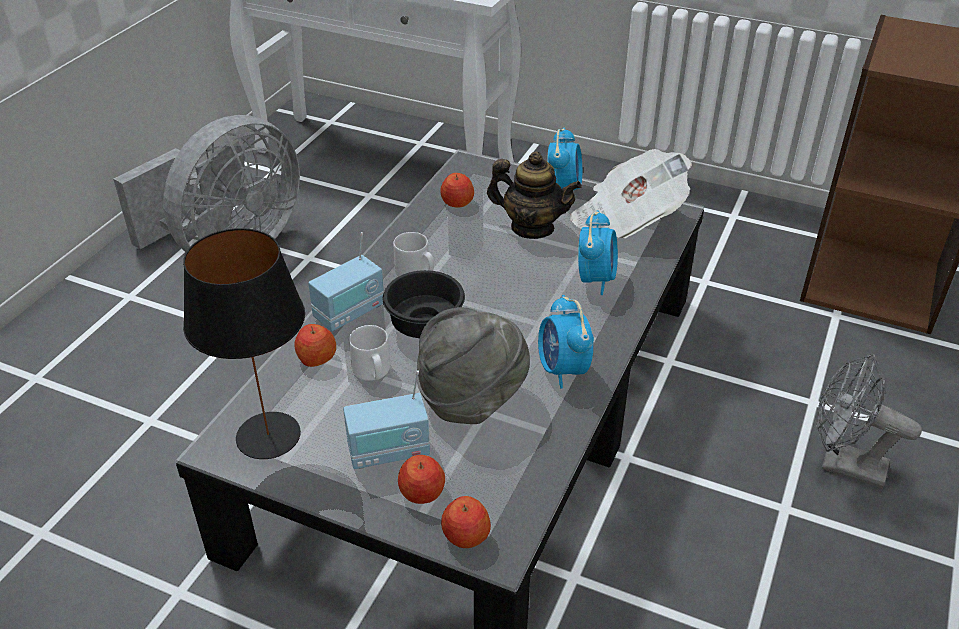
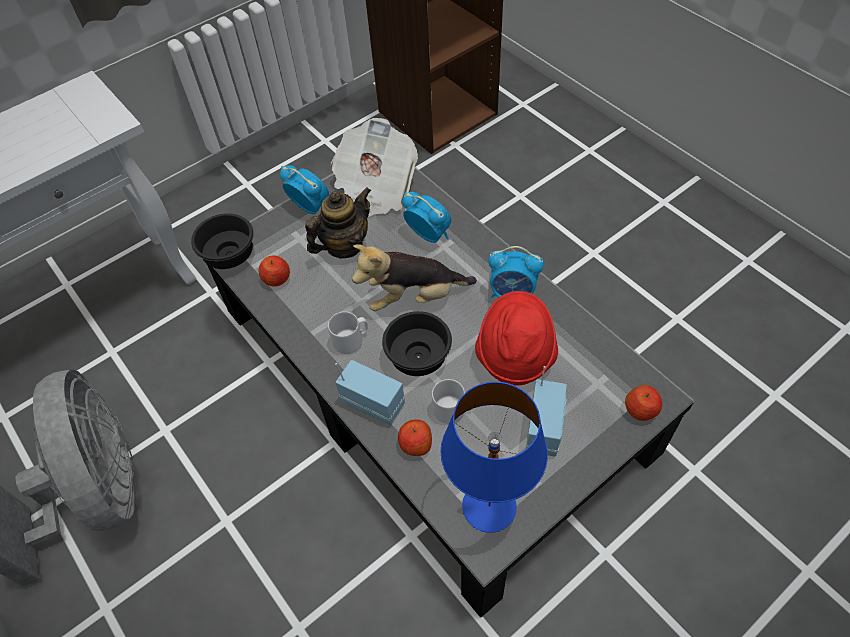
camera: 60 degrees left, 15 degrees up
(269, 434) = (488, 505): black table lamp -> blue table lamp
(350, 313) = (373, 402): radio -> radio turned 45 degrees counterclockwise
(422, 493) = (593, 421): apple -> none
(464, 165) = (228, 254): none -> black bowl
(471, 398) = (514, 357): grey hat -> red hat
(500, 297) = (414, 297): none -> plush toy
(842, 464) = (574, 210): grey fan -> none

